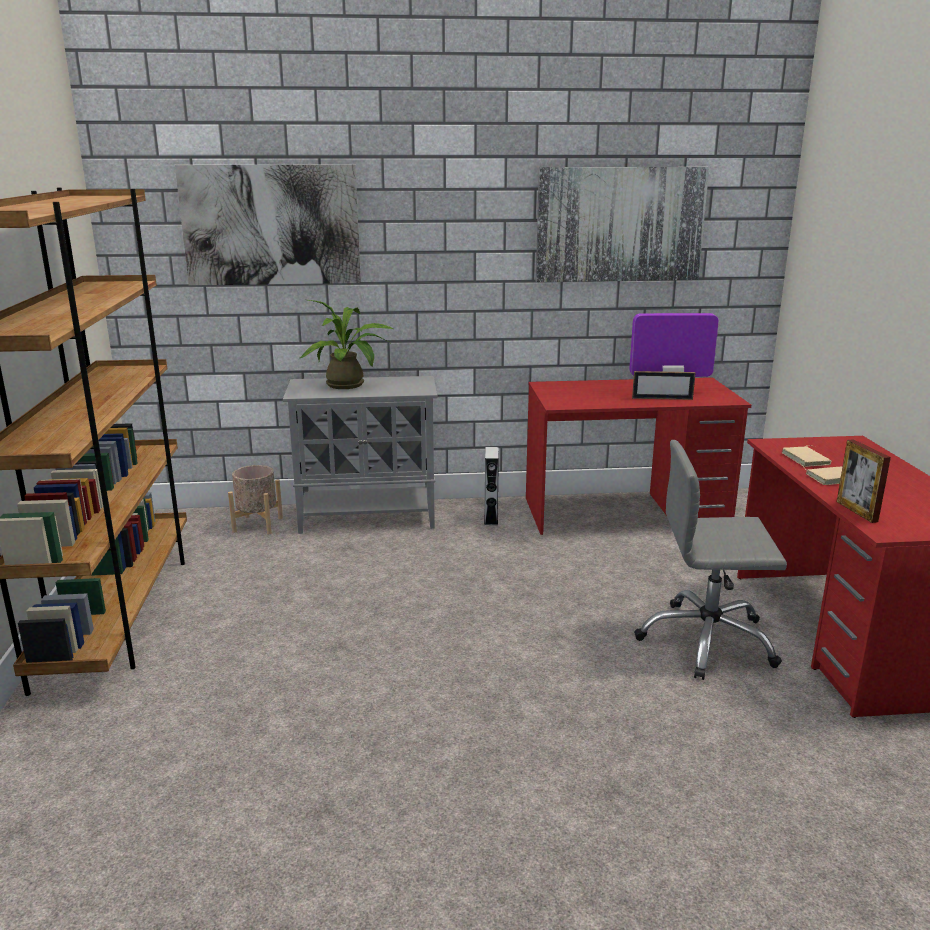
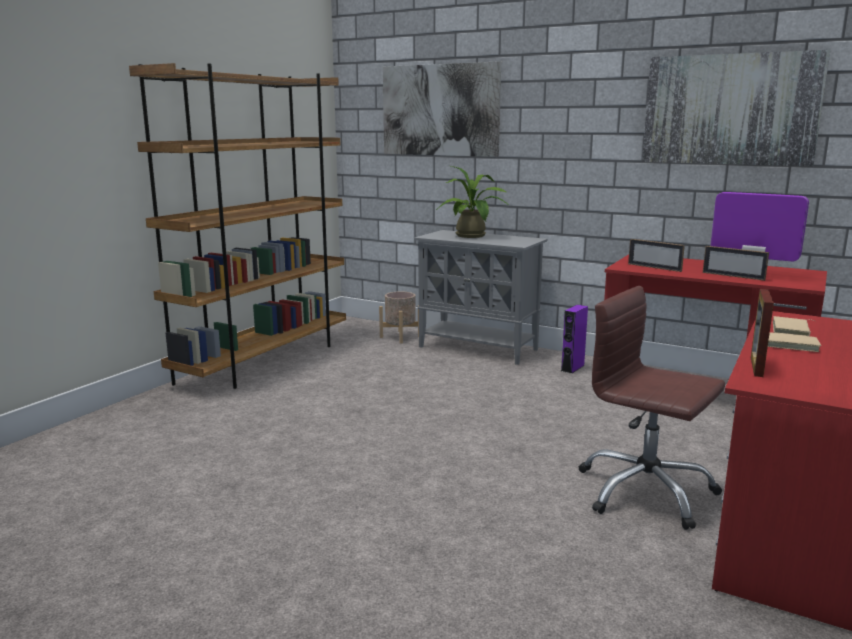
camera: 35 degrees right, 5 degrees down
(491, 518) = (572, 368): grey speaker -> purple speaker
(584, 399) = (654, 267): none -> picture frame
(707, 641) = (645, 492): grey office chair -> brown office chair

